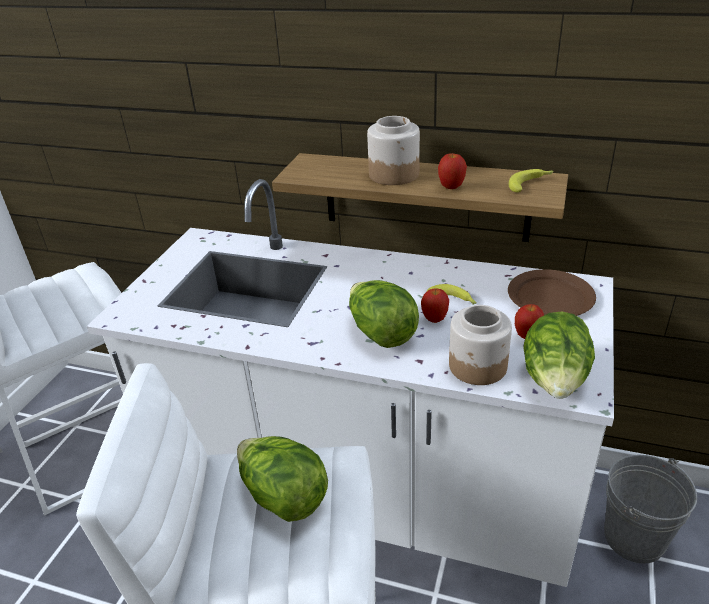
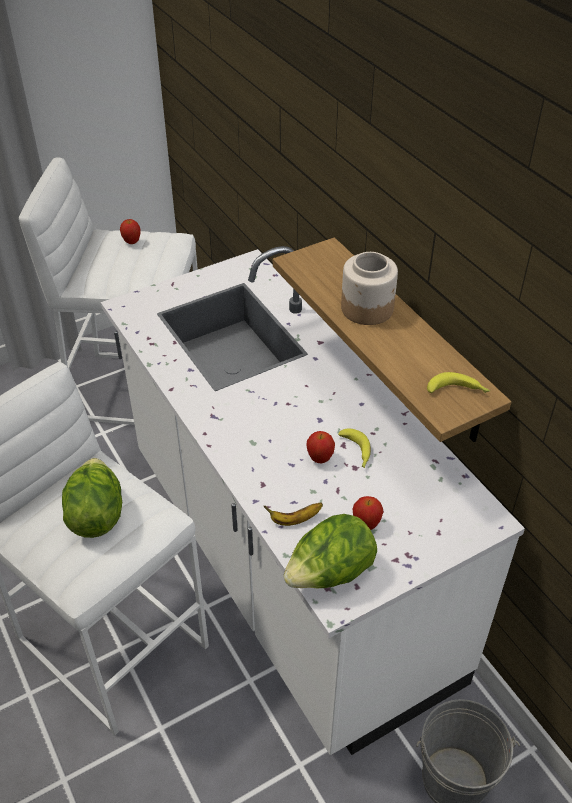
camera: 40 degrees right, 10 degrees up
(381, 333) = (267, 442): lettuce -> none
(451, 187) = (389, 351): apple -> apple (132, 242)
(478, 366) = (294, 520): jar -> banana
(551, 297) = (439, 506): brown plate -> none

